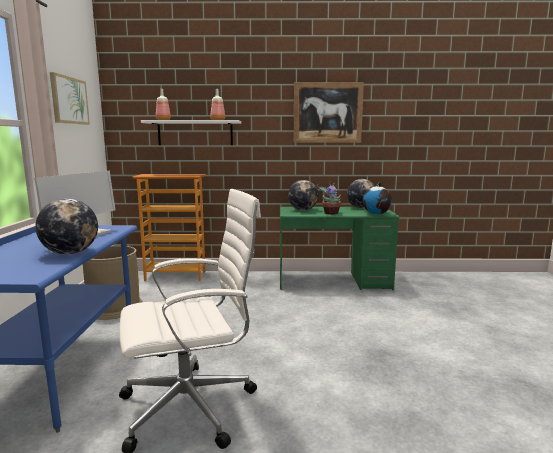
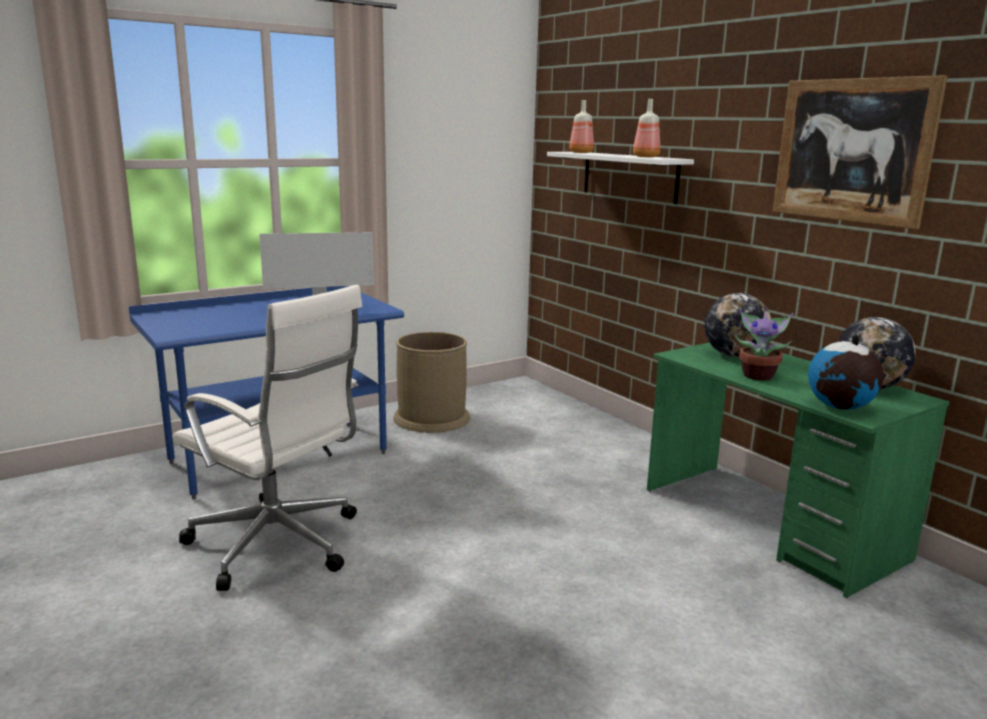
camera: 55 degrees right, 5 degrees up
(69, 100) = (449, 125): picture -> none
(70, 253) = (255, 324): globe -> none
(176, 276) = (568, 409): bookcase -> none

